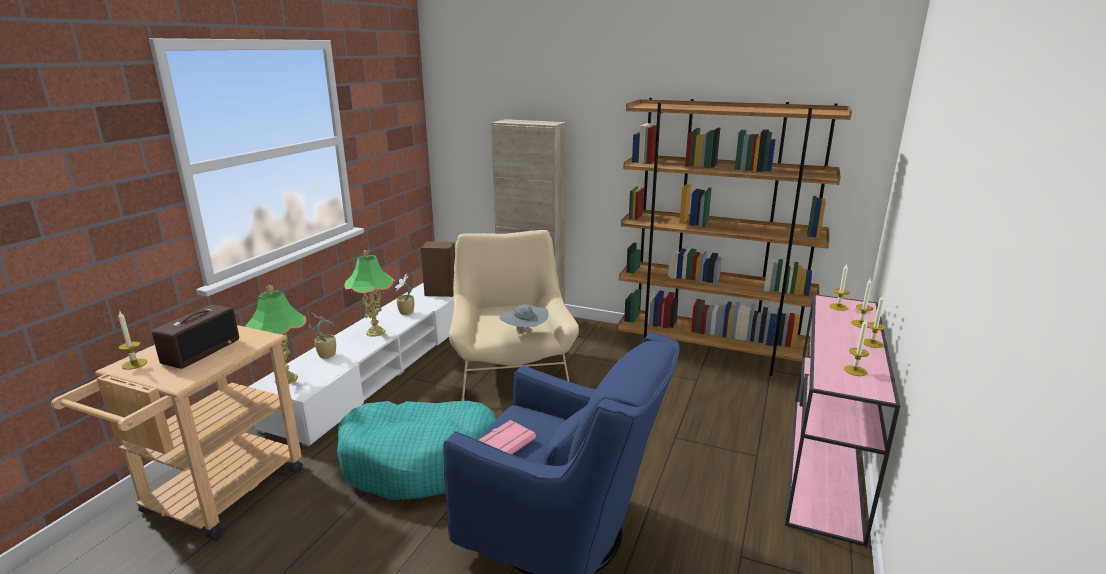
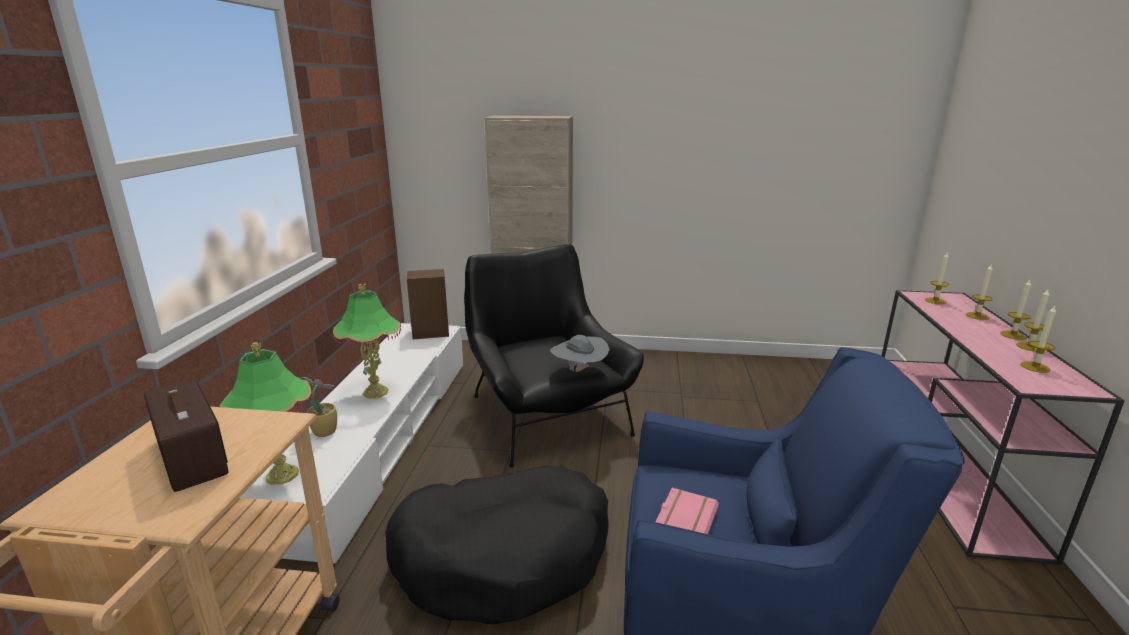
camera: 15 degrees left, 0 degrees up
(134, 364) = (75, 498): candle -> candle (1030, 347)
(201, 351) = (190, 457): radio -> radio turned 45 degrees counterclockwise
(406, 313) = (402, 362): potted plant -> none
(422, 461) = (504, 557): turquoise dog bed -> black dog bed
(511, 368) = (547, 415): beige armchair -> black armchair
(709, 352) = (749, 368): brown bookcase -> none

